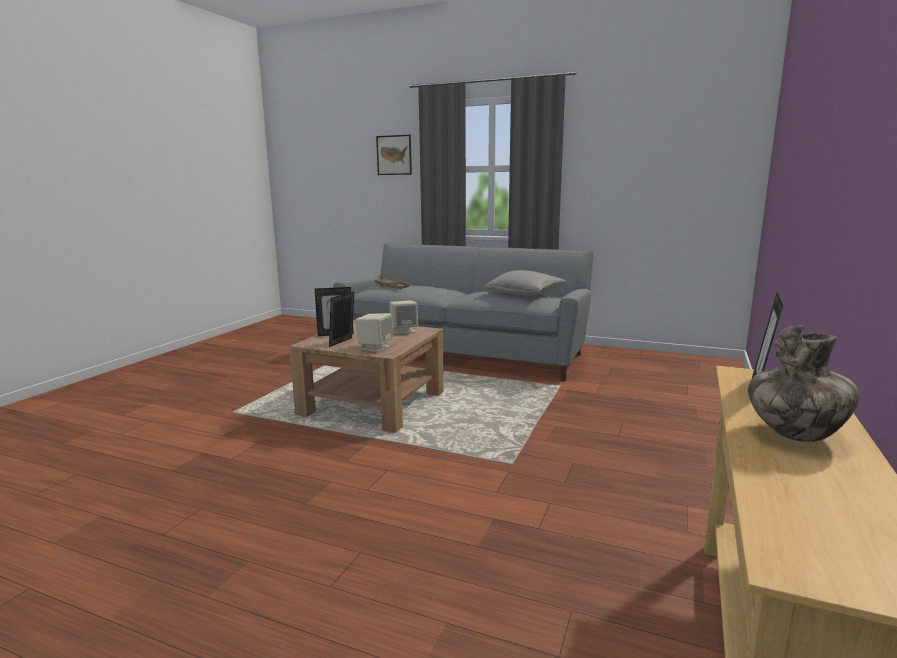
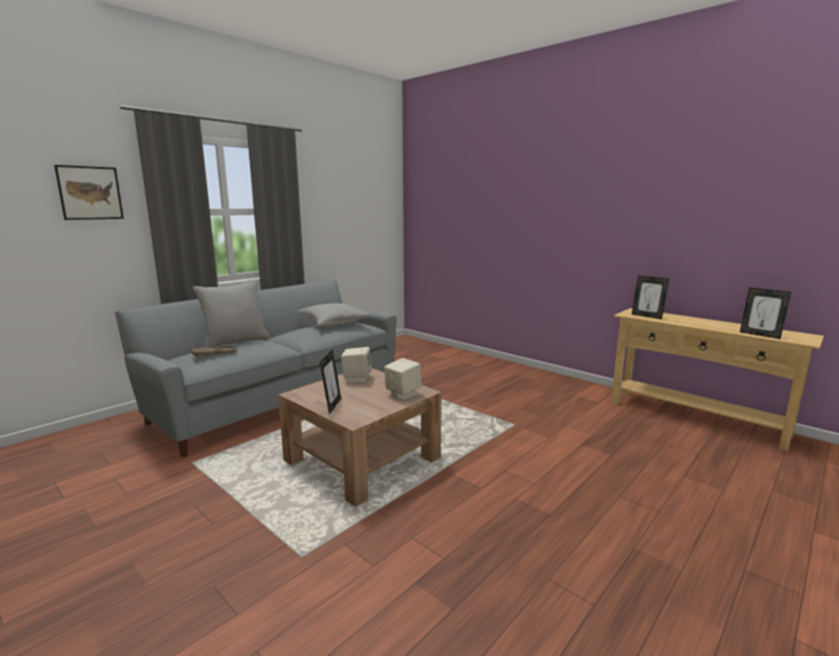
camera: 70 degrees left, 0 degrees up
(343, 342) = (370, 405): picture frame -> picture frame (760, 335)
(429, 285) = (235, 342): none -> grey pillow
(796, 434) = (700, 322): vase -> none

